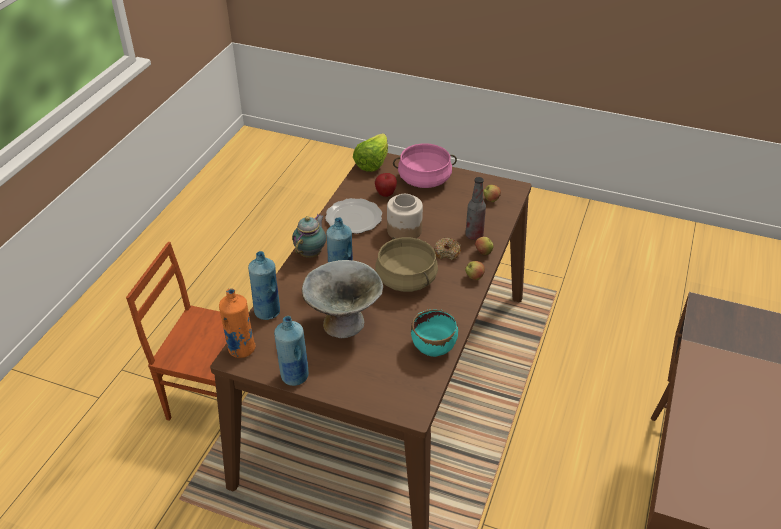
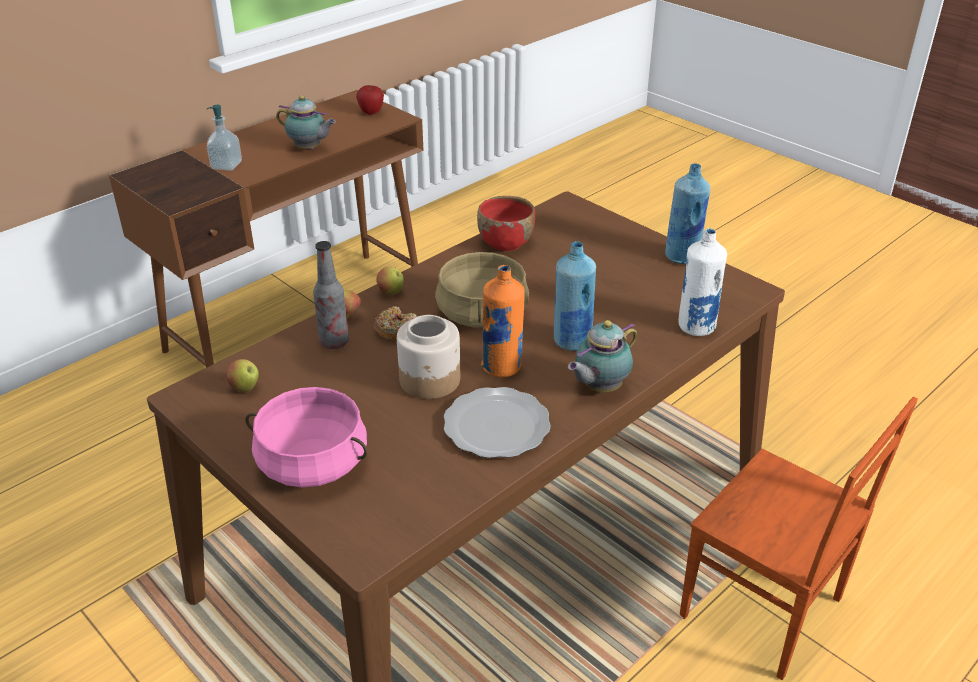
camera: 155 degrees left, 5 degrees down
(241, 349) = (741, 296): orange bottle -> orange bottle (502, 367)
(267, 312) = (696, 327): blue bottle -> white bottle
(344, 324) = (598, 288): grey bowl -> none
(372, 163) = (377, 540): lettuce -> none
(385, 194) = (407, 455): apple -> apple (371, 113)
(433, 347) = (506, 242): turquoise bowl -> red bowl
(695, 408) = (309, 149): none -> teapot
(729, 359) = (226, 165): none -> soap dispenser

